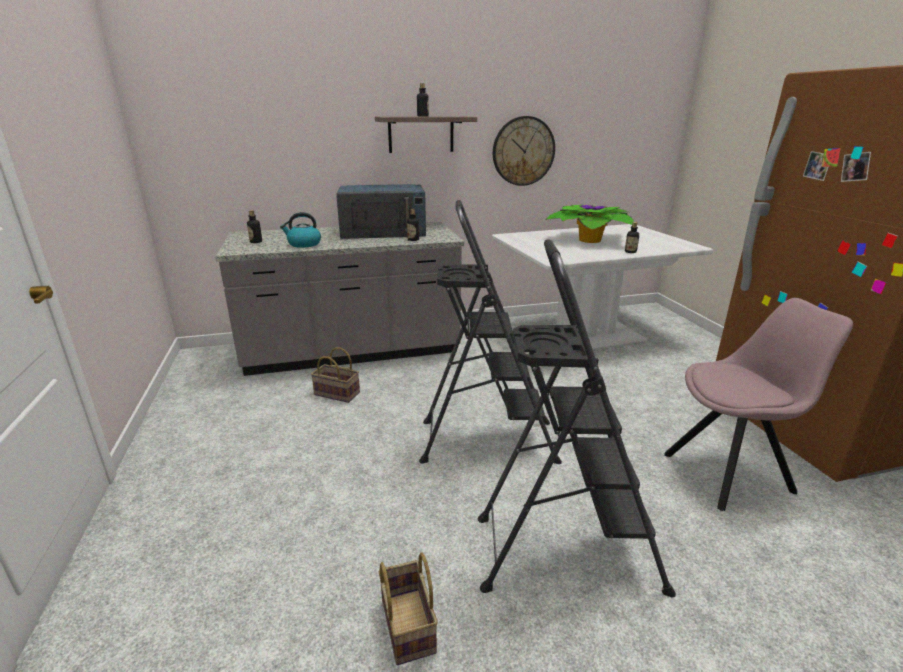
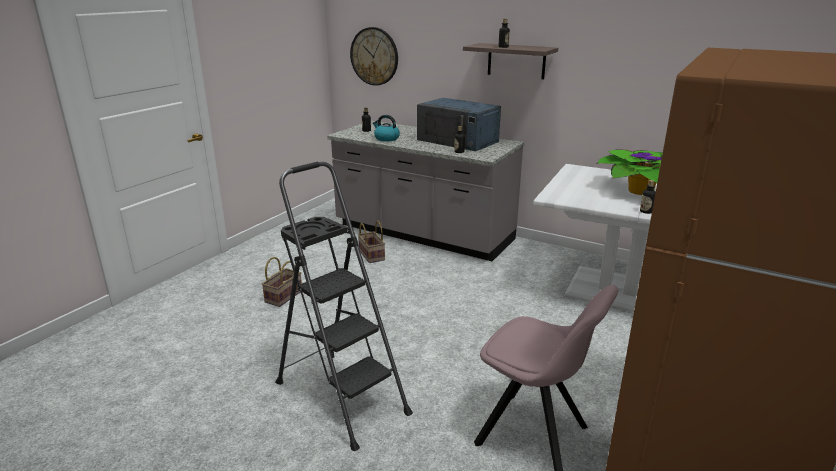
camera: 45 degrees right, 0 degrees up
(406, 624) = (230, 370): basket -> basket (283, 296)
(486, 440) = (406, 321): step ladder -> none
(523, 151) = (617, 86): wall clock -> wall clock (374, 56)

